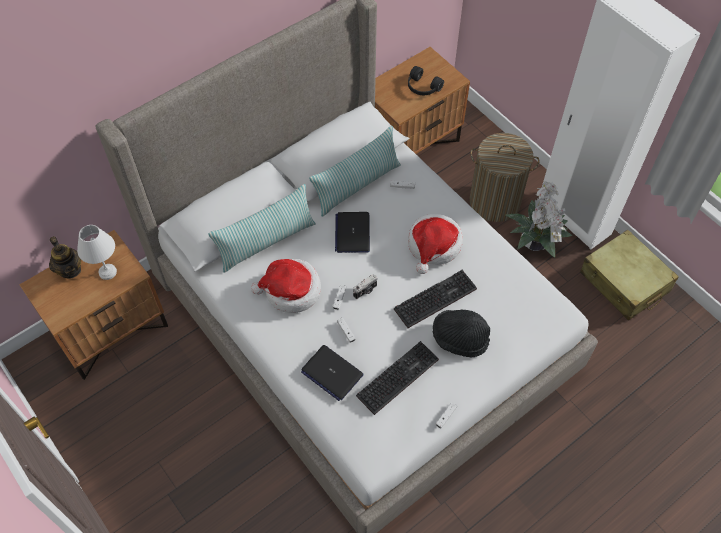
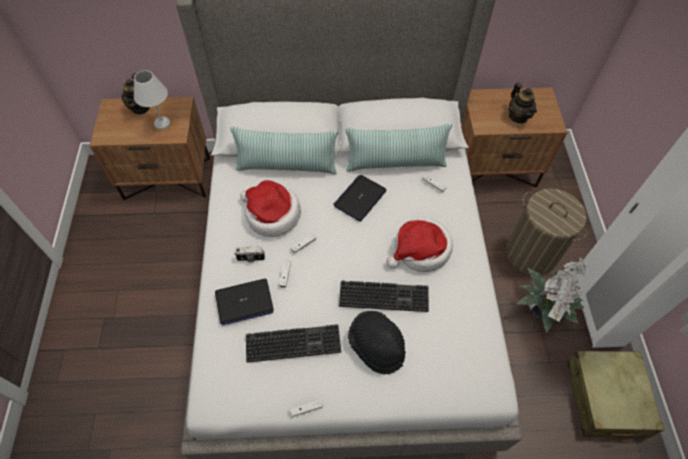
camera: 35 degrees right, 0 degrees up
(331, 373) = (244, 302): laptop -> laptop turned 90 degrees counterclockwise
(365, 291) = (330, 252): camera -> camera (250, 258)
(422, 88) = (518, 116): black headphones -> teapot

